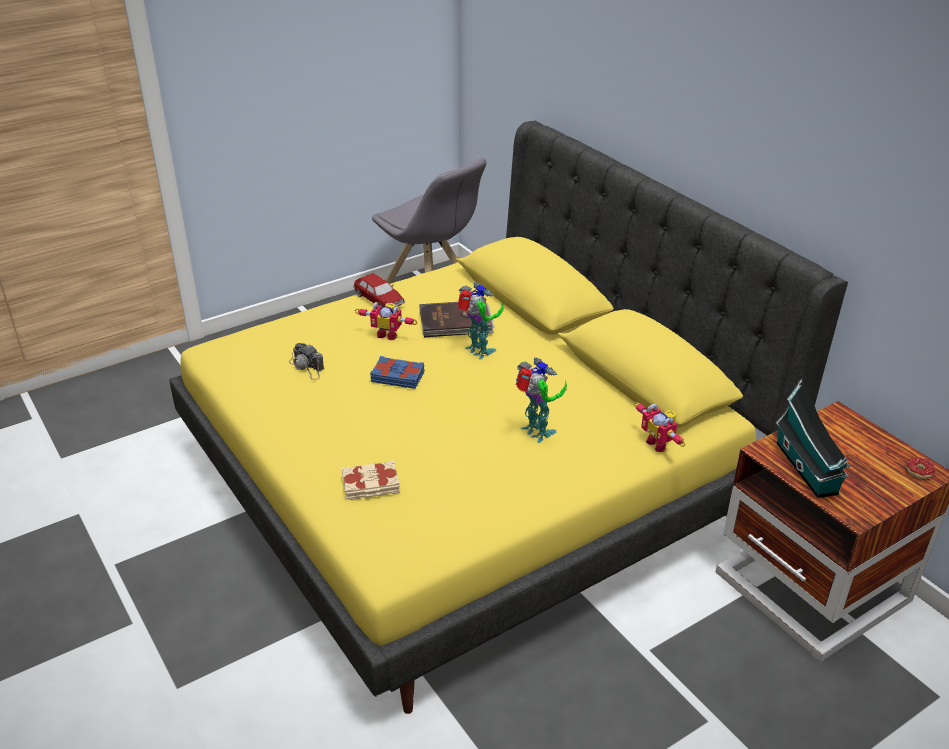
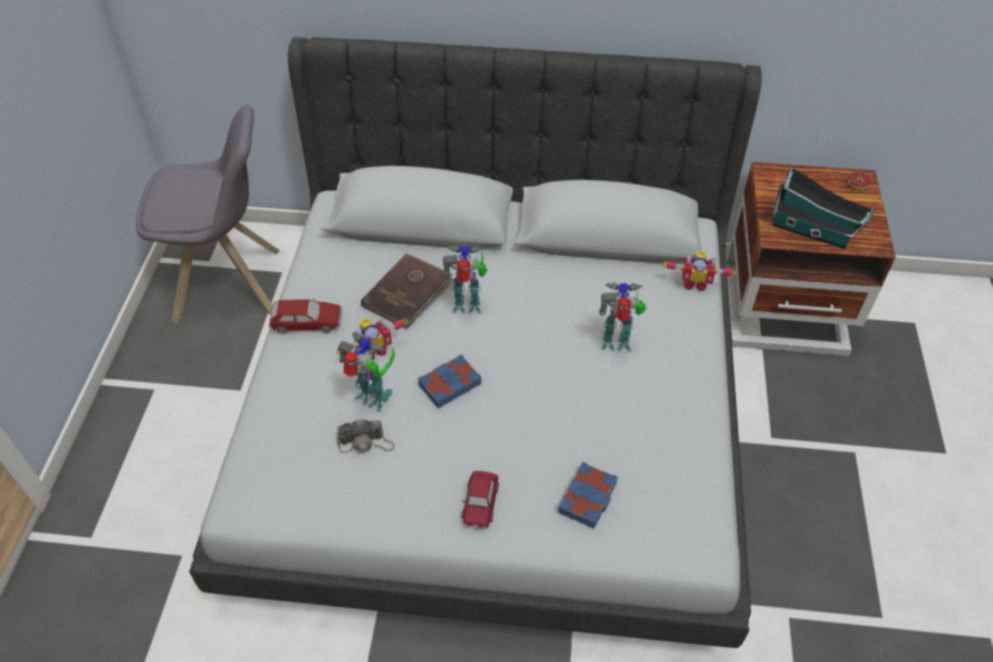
camera: 50 degrees left, 15 degrees up
(313, 439) = (480, 503): none -> toy car
(346, 353) = (373, 399): none -> toy robot
(371, 485) = (588, 498): beige book -> blue book
(474, 475) = (496, 413): yellow bed -> grey bed

